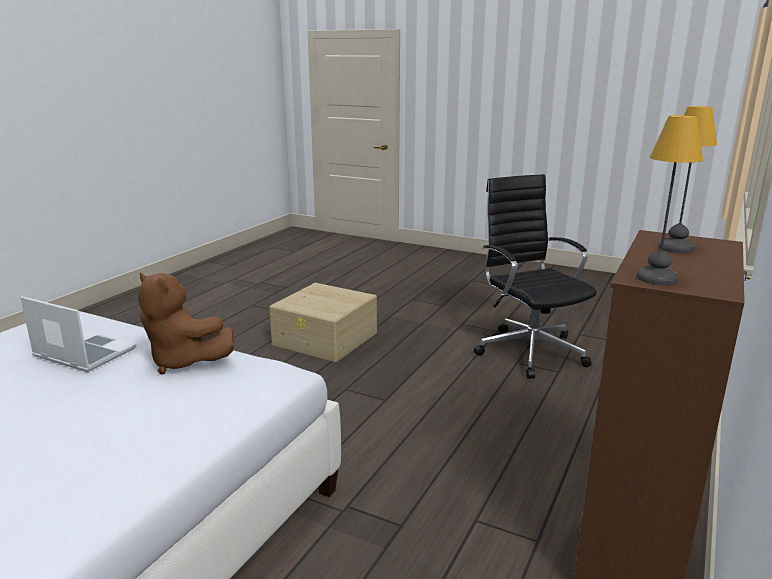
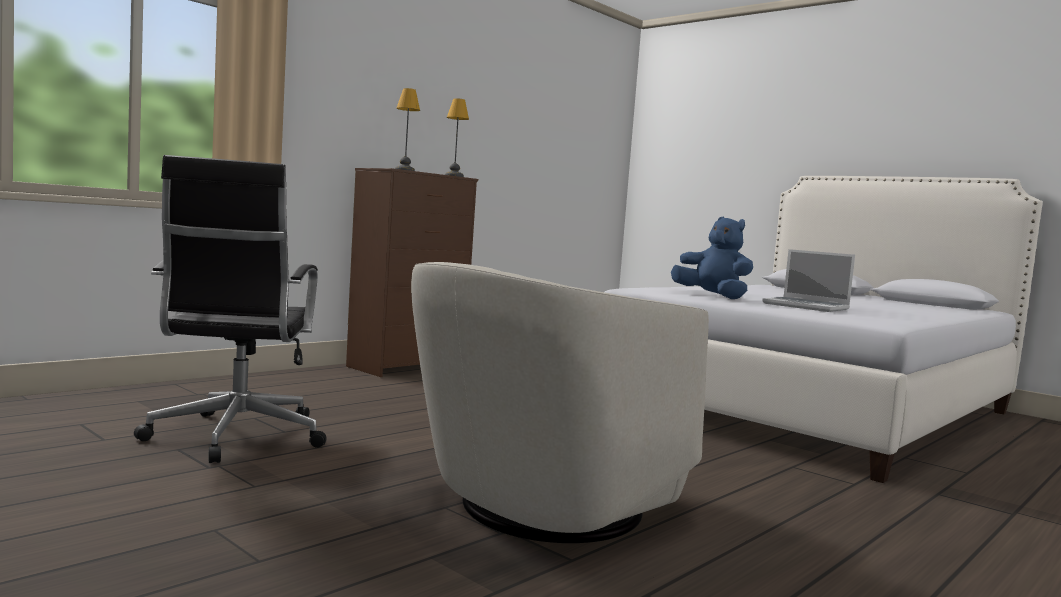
camera: 165 degrees left, 15 degrees down
(183, 362) = (713, 296): brown plush toy -> blue plush toy
(326, 338) = (547, 508): beige storage box -> beige armchair

